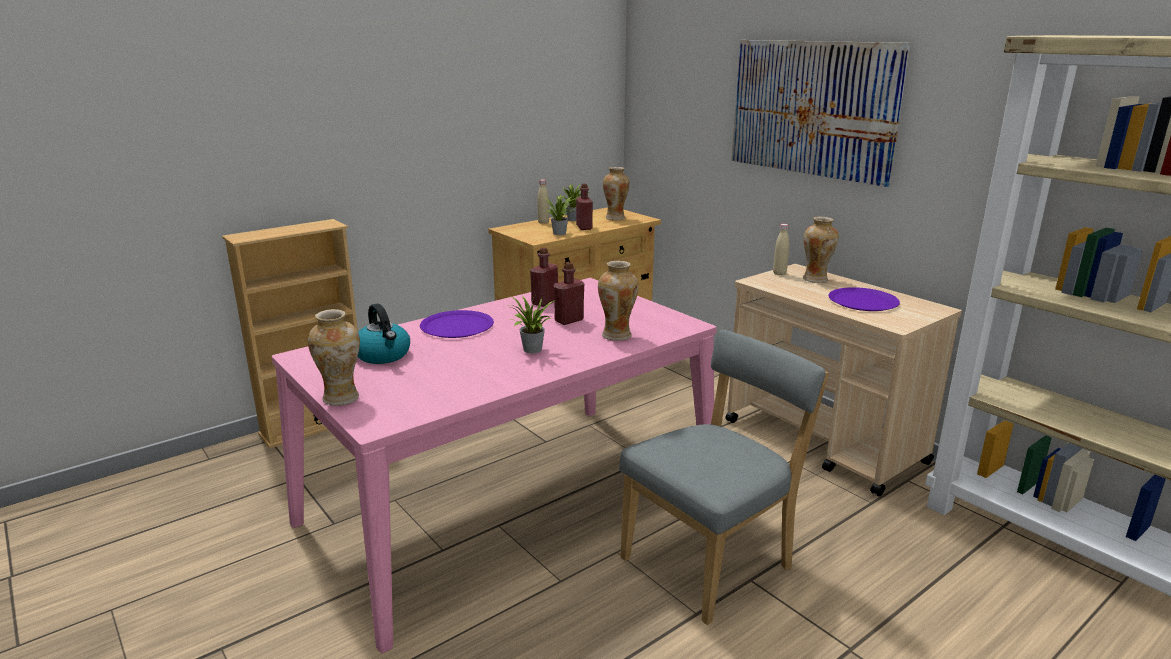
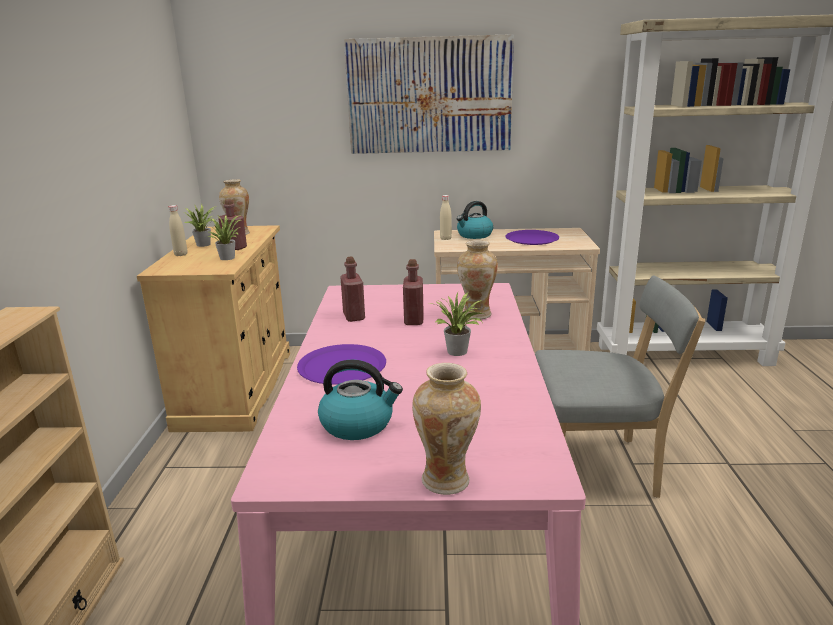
camera: 50 degrees left, 0 degrees up
(712, 561) = (598, 468): grey chair -> grey chair turned 90 degrees clockwise
(816, 279) = (474, 235): vase -> kettle

